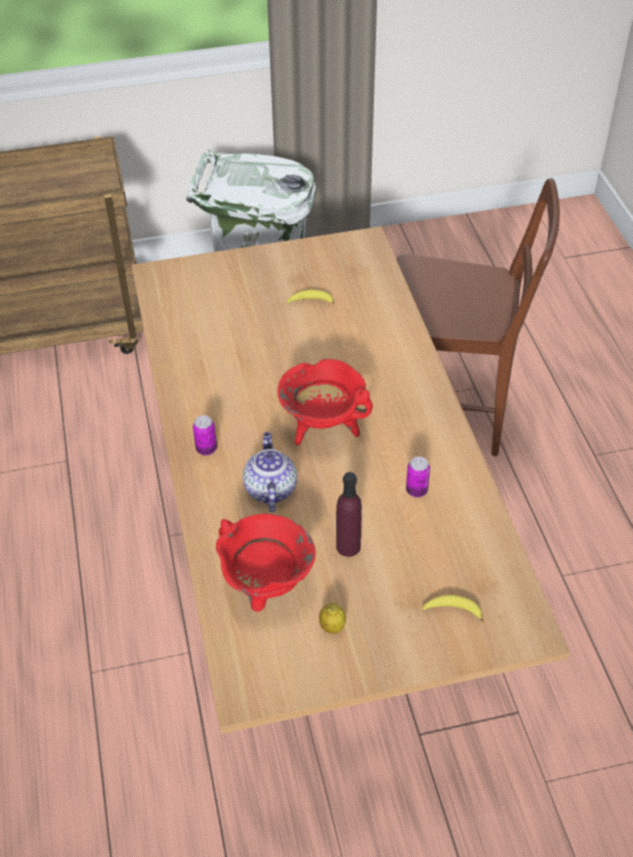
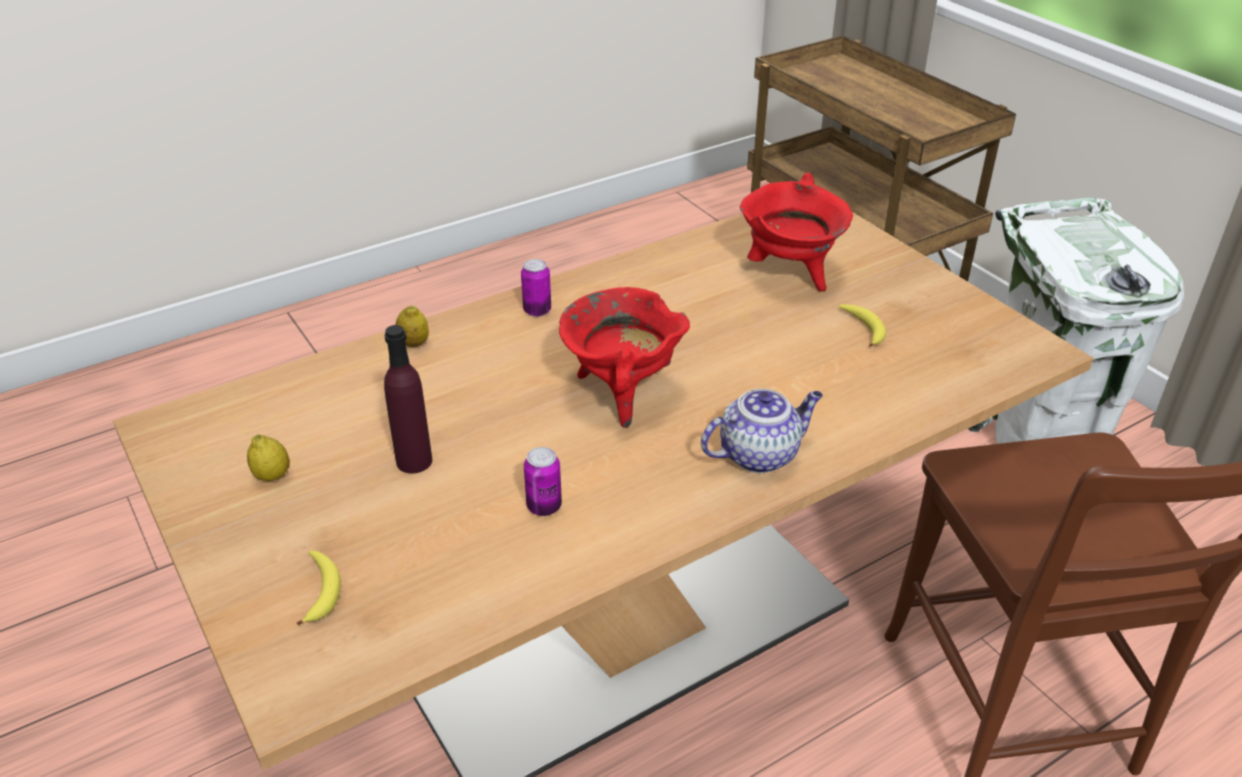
camera: 70 degrees right, 10 degrees down
(212, 526) = (413, 344): none -> lemon
(266, 588) = (325, 407): red cooking pot -> red cooking pot (791, 273)
(270, 489) = (492, 373): teapot -> teapot (759, 454)

